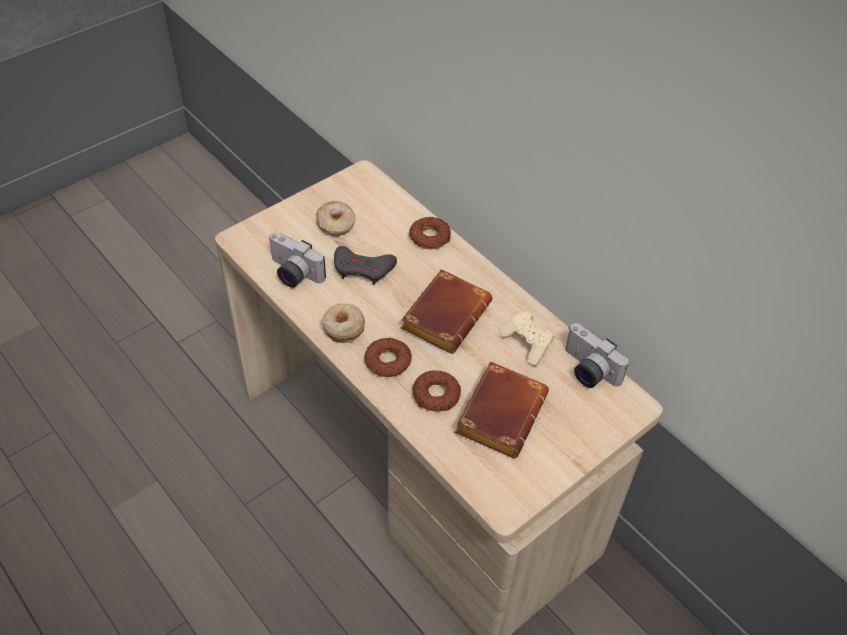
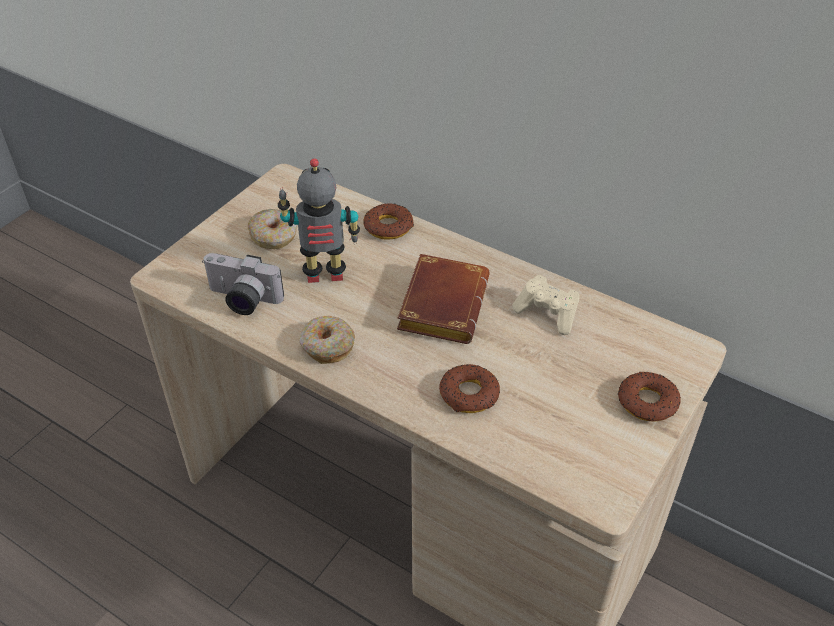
camera: 15 degrees left, 5 degrees down
(363, 269) = (325, 276): grey game controller -> toy robot
(387, 361) = (396, 370): donut -> donut (647, 402)
(499, 412) = (550, 394): brown book -> none
(586, 370) = (625, 326): camera -> none

